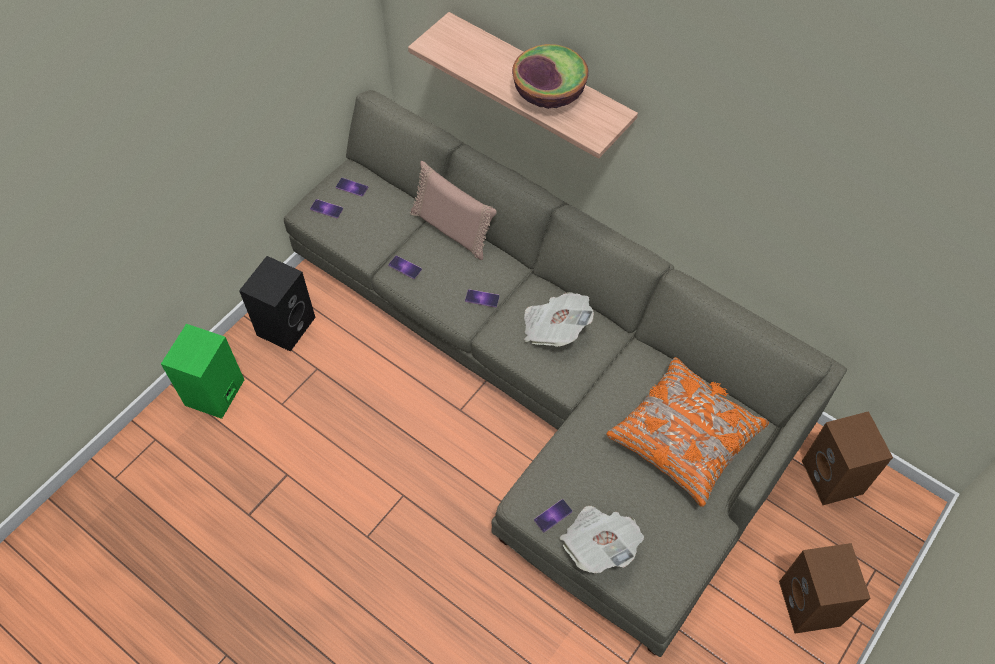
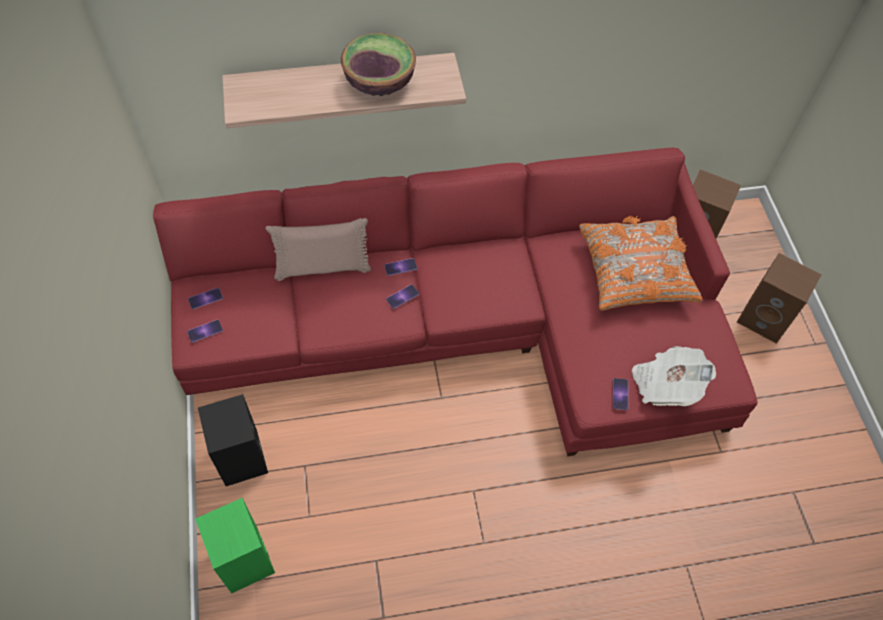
camera: 50 degrees left, 0 degrees up
(405, 267) = (320, 322): phone -> phone (400, 267)
(544, 373) = (465, 322): grey sofa -> red sofa
(554, 328) = (475, 274): newspaper -> none

